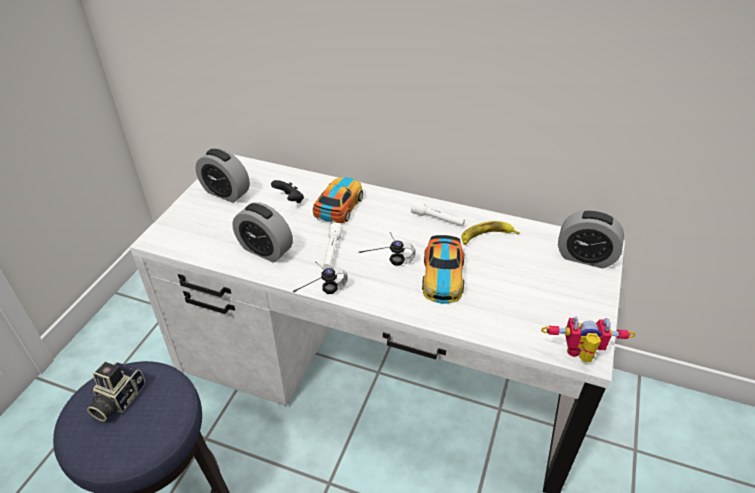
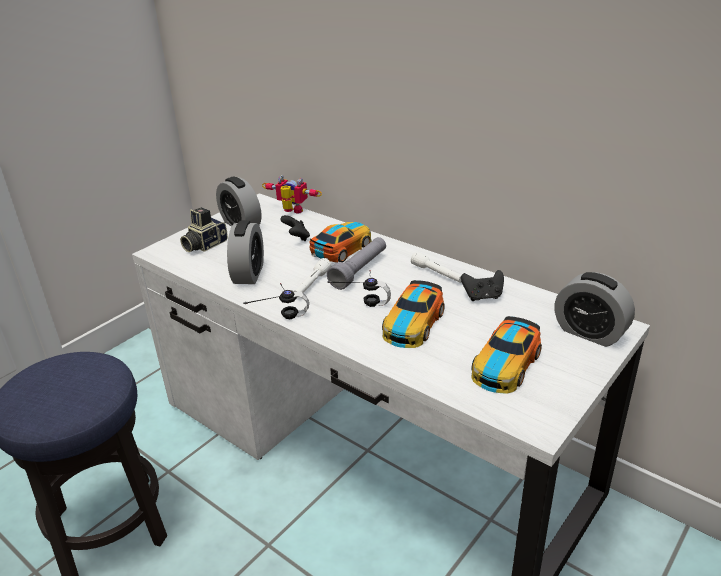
camera: 20 degrees right, 10 degrees down
(117, 399) = (59, 376): camera -> camera (204, 245)
(265, 250) = (249, 274): alarm clock -> alarm clock turned 135 degrees counterclockwise
(368, 227) = (359, 270): none -> grey flashlight
(486, 236) = (483, 296): banana -> black game controller
(536, 303) = (505, 365): none -> toy car
(581, 356) = (530, 424): toy robot -> toy robot (291, 212)

